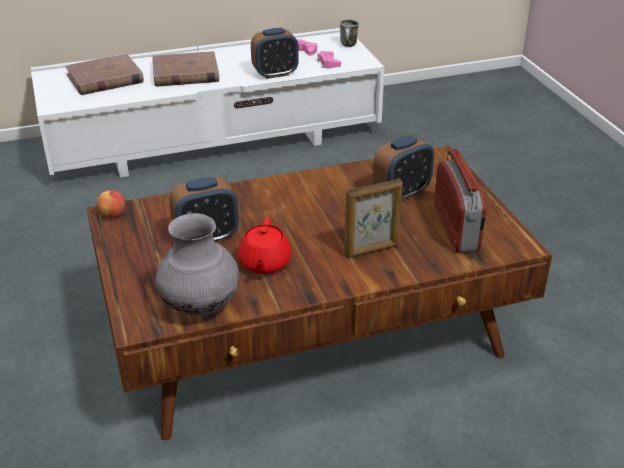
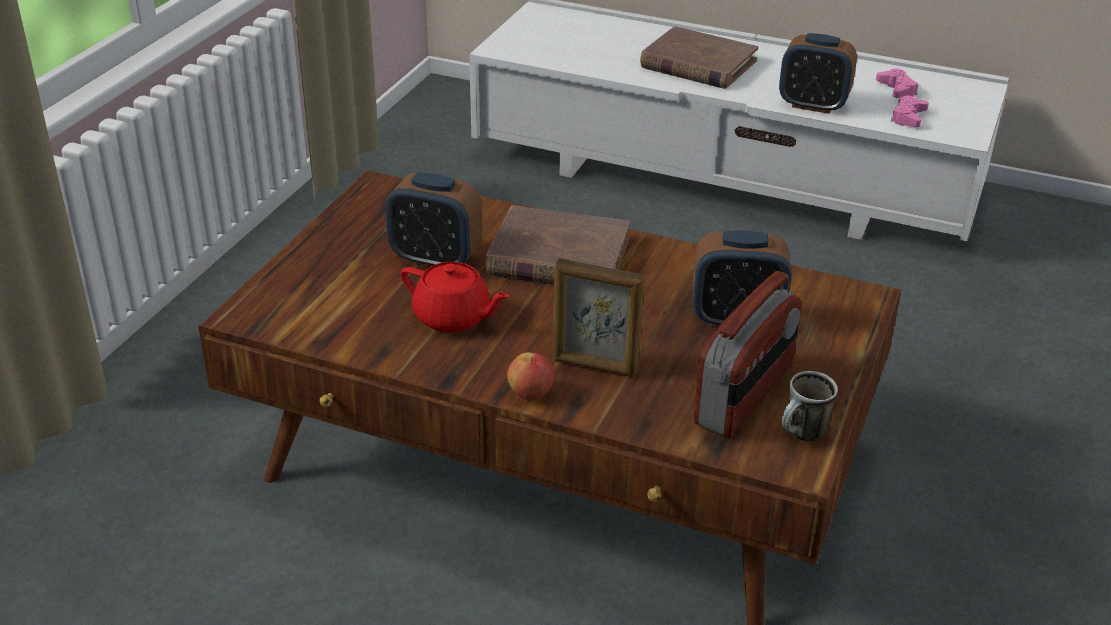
camera: 40 degrees right, 0 degrees up
(105, 79) = (595, 37): brown book -> brown book (558, 257)
(113, 215) = (379, 190): apple -> apple (530, 393)
(201, 306) = (327, 328): grey vase -> none
(264, 263) = (453, 318): red teapot -> red teapot turned 105 degrees counterclockwise
(349, 45) = (974, 104): mug -> mug (803, 435)

